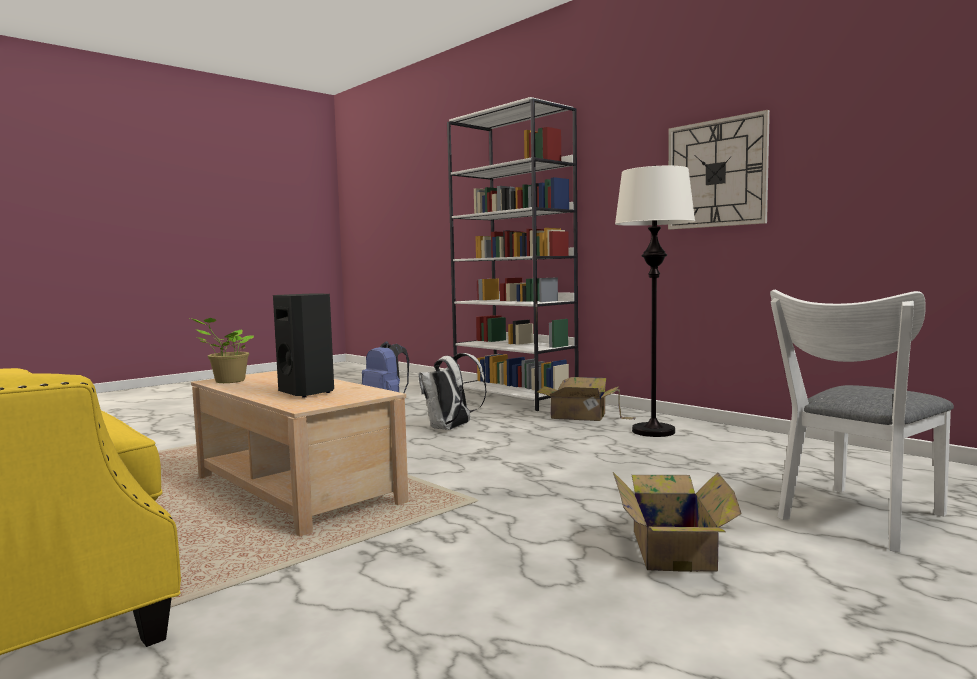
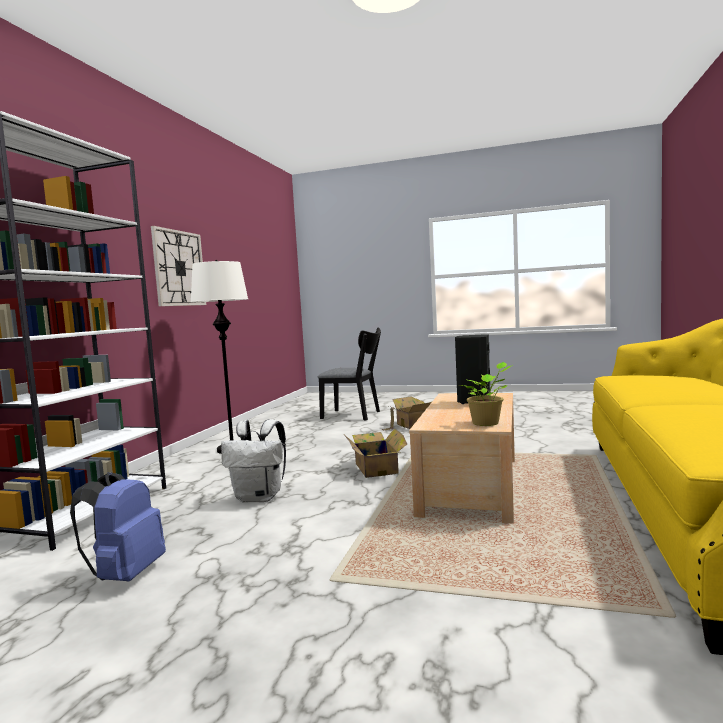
camera: 120 degrees left, 0 degrees up
(581, 416) = (188, 471): cardboard box -> cardboard box (376, 467)
(857, 520) = (355, 415): white chair -> black chair

